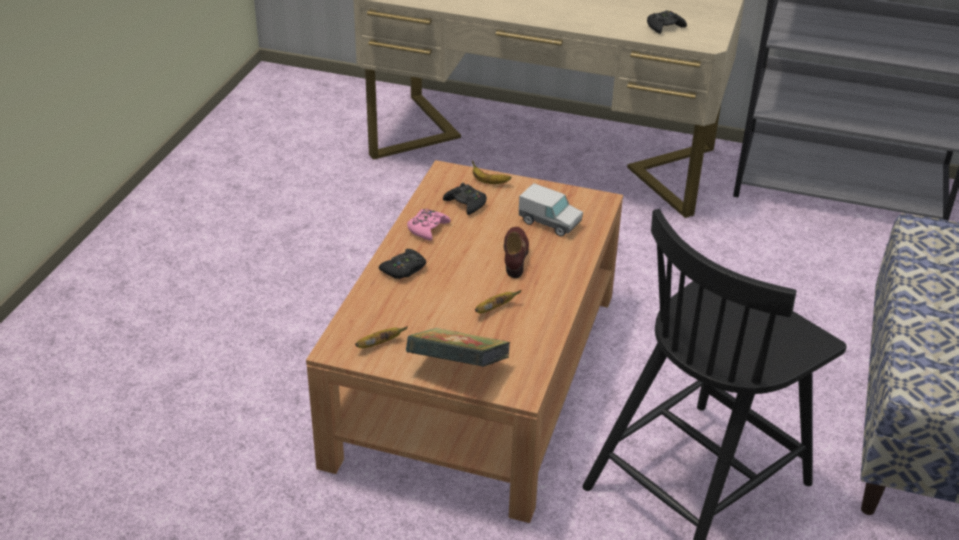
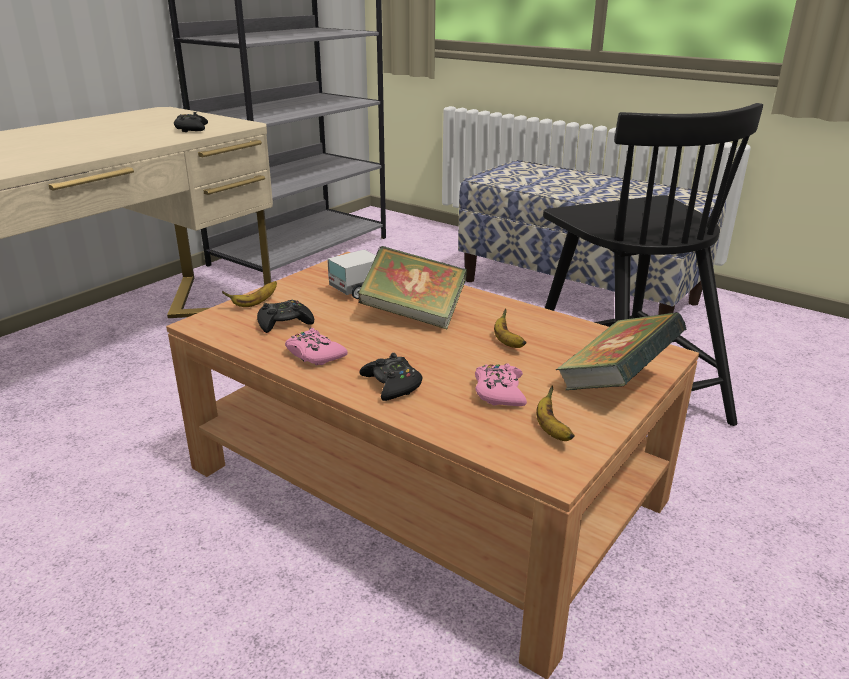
camera: 70 degrees left, 10 degrees down
(416, 316) = (499, 392): none -> pink game controller
(515, 256) = (413, 314): brown shoe -> book

